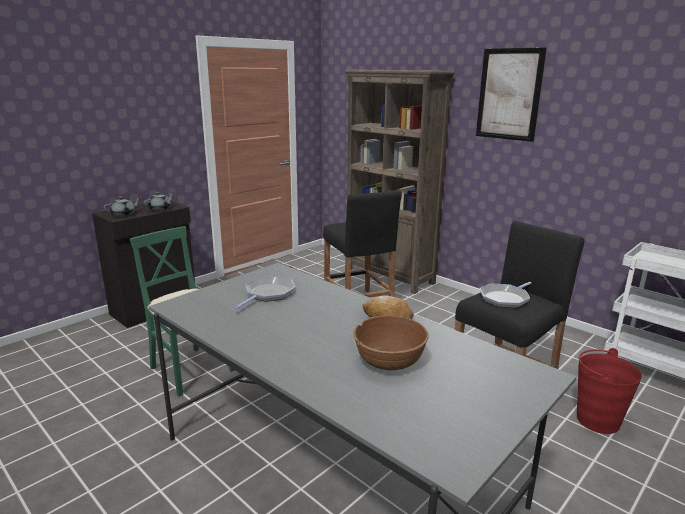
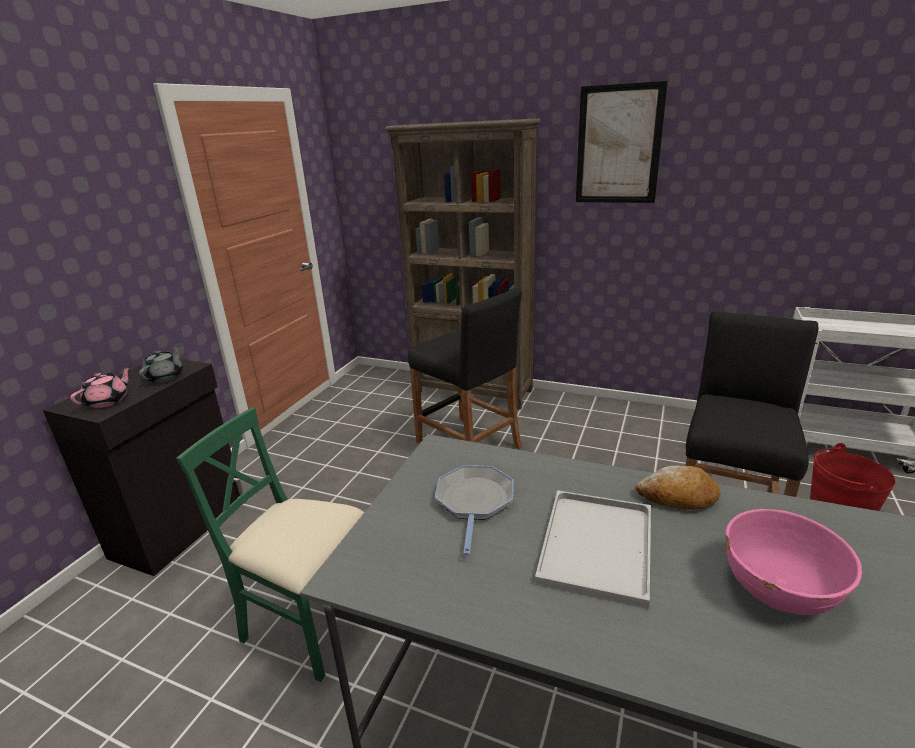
camera: 20 degrees left, 5 degrees up
(124, 214) = (108, 401): grey teapot -> pink teapot
(310, 325) = (598, 548): none -> white tray
(389, 362) = (779, 588): brown bowl -> pink bowl
(505, 298) = (742, 416): frying pan -> none

